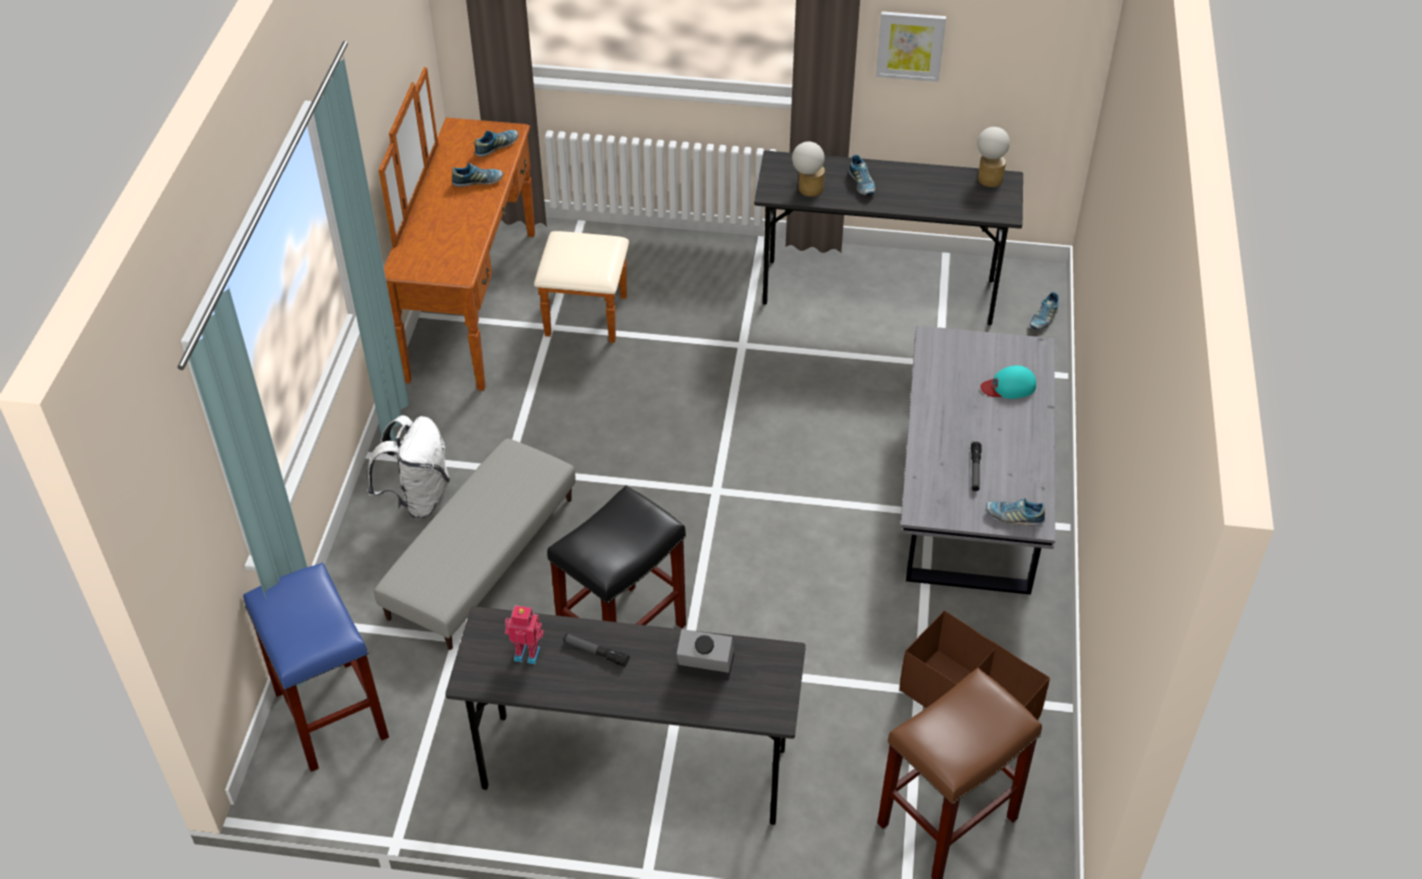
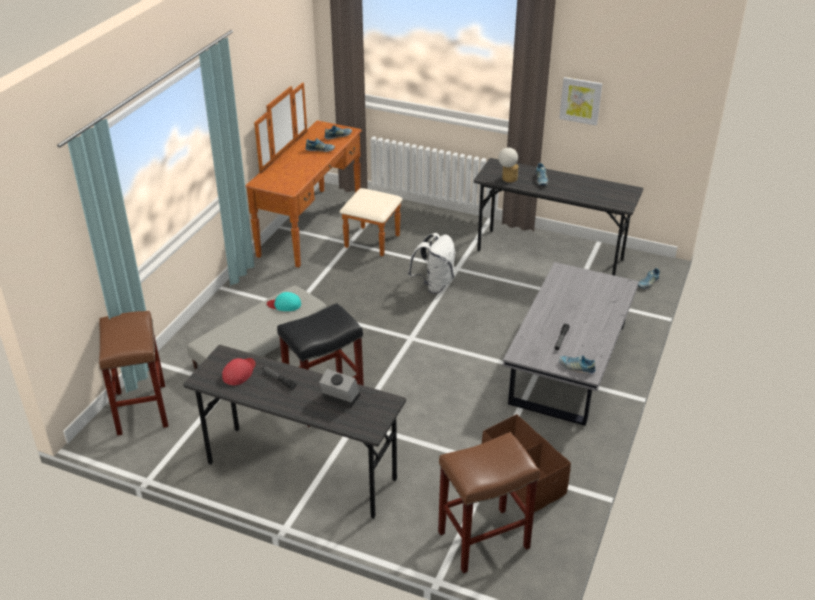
camera: 15 degrees right, 10 degrees down
(329, 713) = (141, 408): blue stool -> brown stool
(418, 498) = (238, 312): white backpack -> white backpack (434, 285)
(527, 652) = (239, 372): toy robot -> red cap
(989, 176) = (621, 187): table lamp -> none
(1009, 386) = (600, 301): turquoise cap -> turquoise cap (284, 304)

